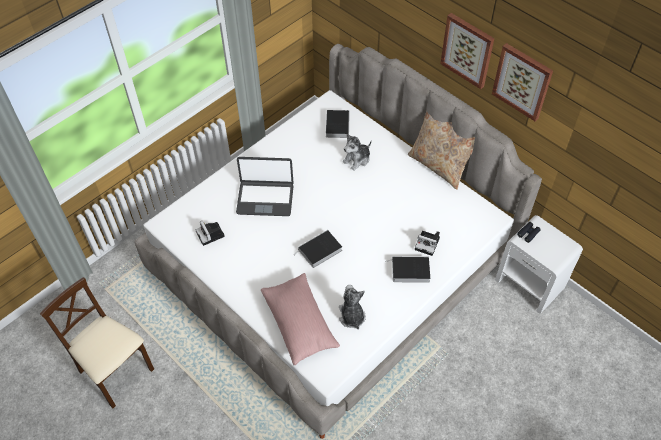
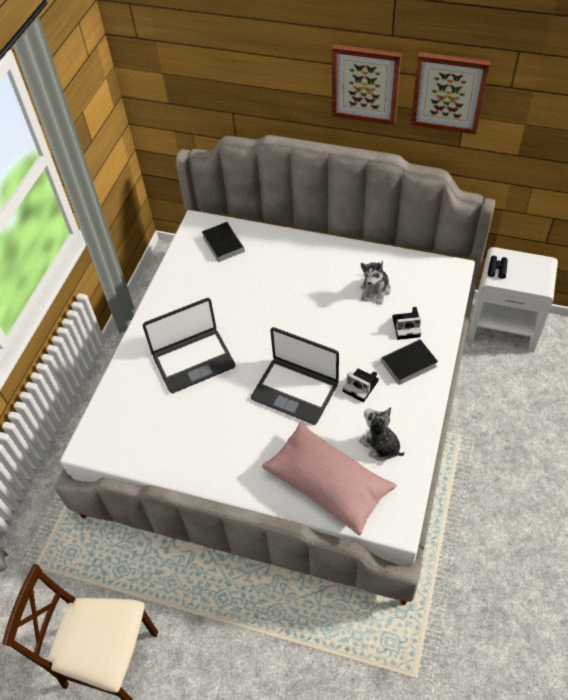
camera: 25 degrees left, 0 degrees up
(211, 235) = (155, 432): camera -> camera (362, 386)
(319, 251) = (295, 390): book -> laptop
(357, 159) = (270, 271): plush toy -> plush toy (375, 290)
(439, 166) = (362, 239): beige pillow -> none

